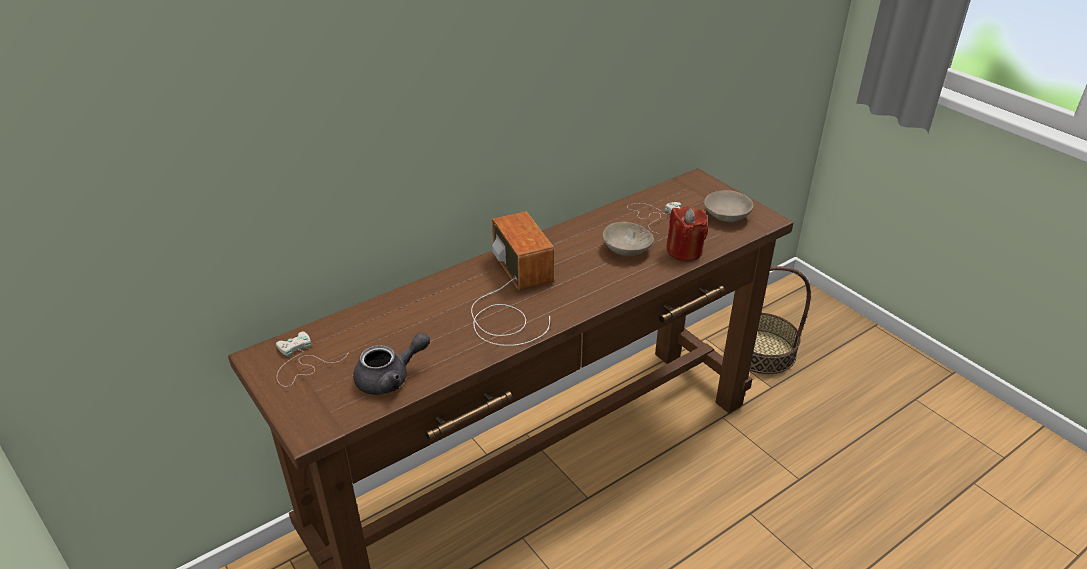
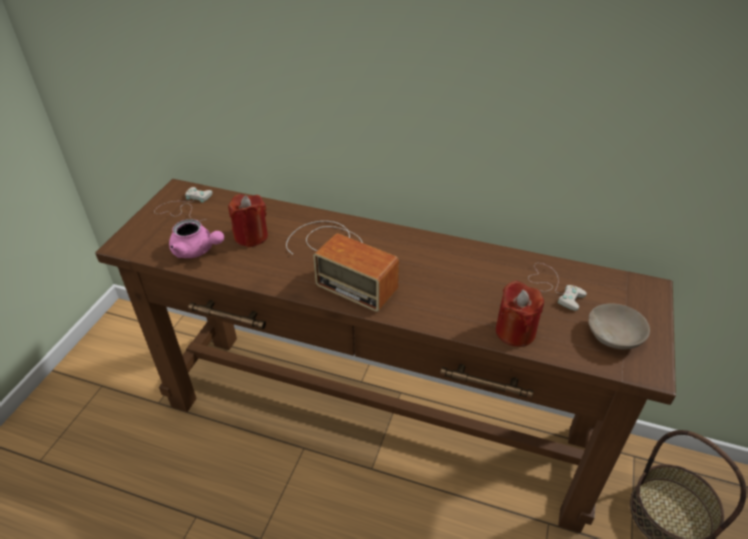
camera: 55 degrees right, 5 degrees up
(390, 378) = (197, 250): grey teapot -> pink teapot
(412, 335) = (251, 236): none -> red candle
(511, 296) = (339, 260): radio -> radio turned 90 degrees clockwise
(625, 249) = (473, 292): beige bowl -> none

